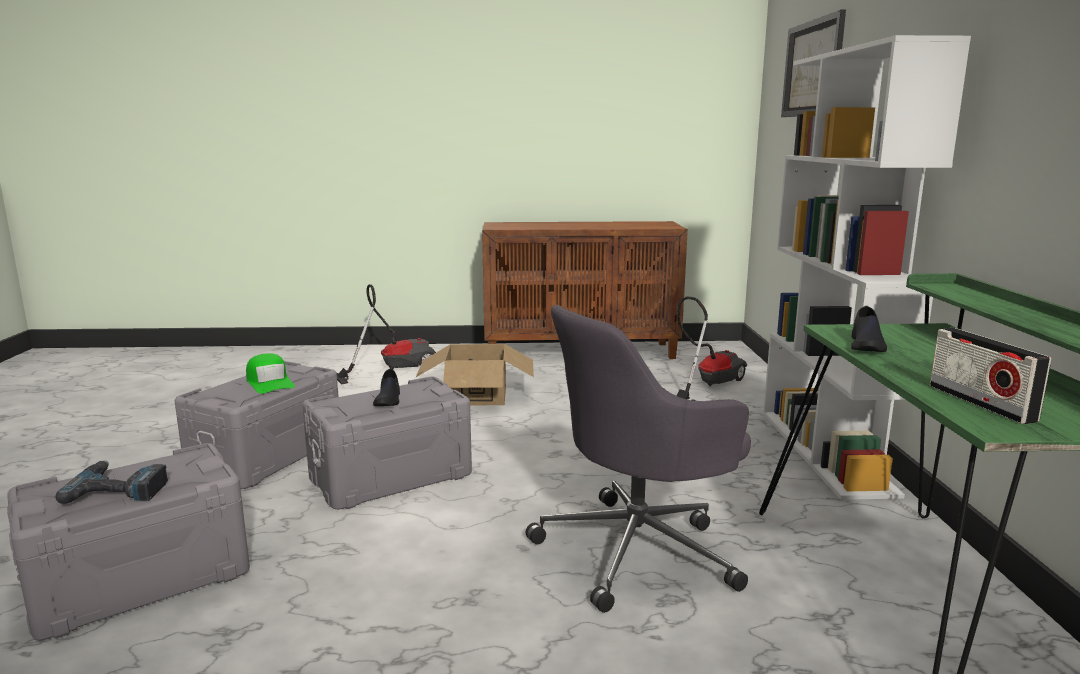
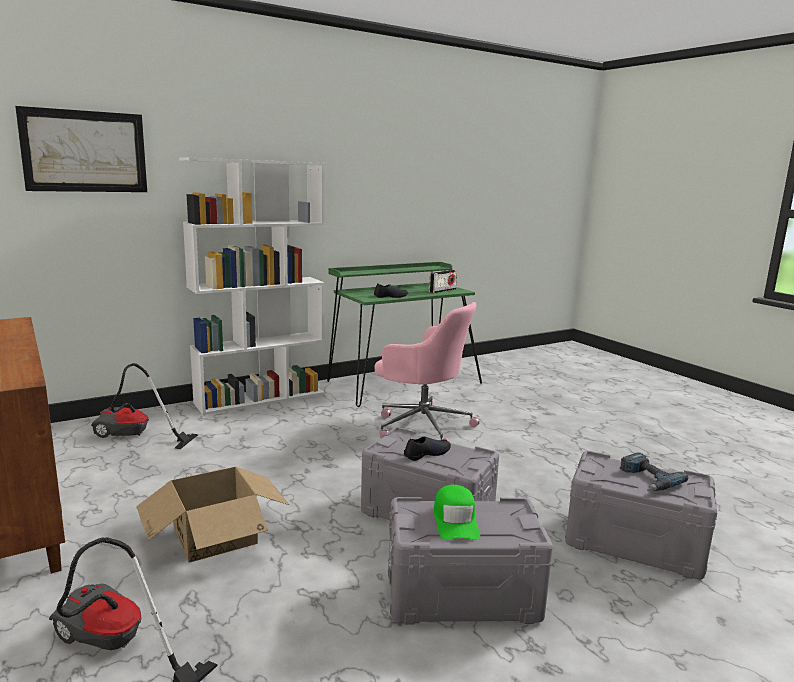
camera: 120 degrees left, 0 degrees up
(269, 382) = (455, 520): green cap -> green cap turned 150 degrees clockwise
(639, 550) = (422, 425): grey office chair -> pink office chair

